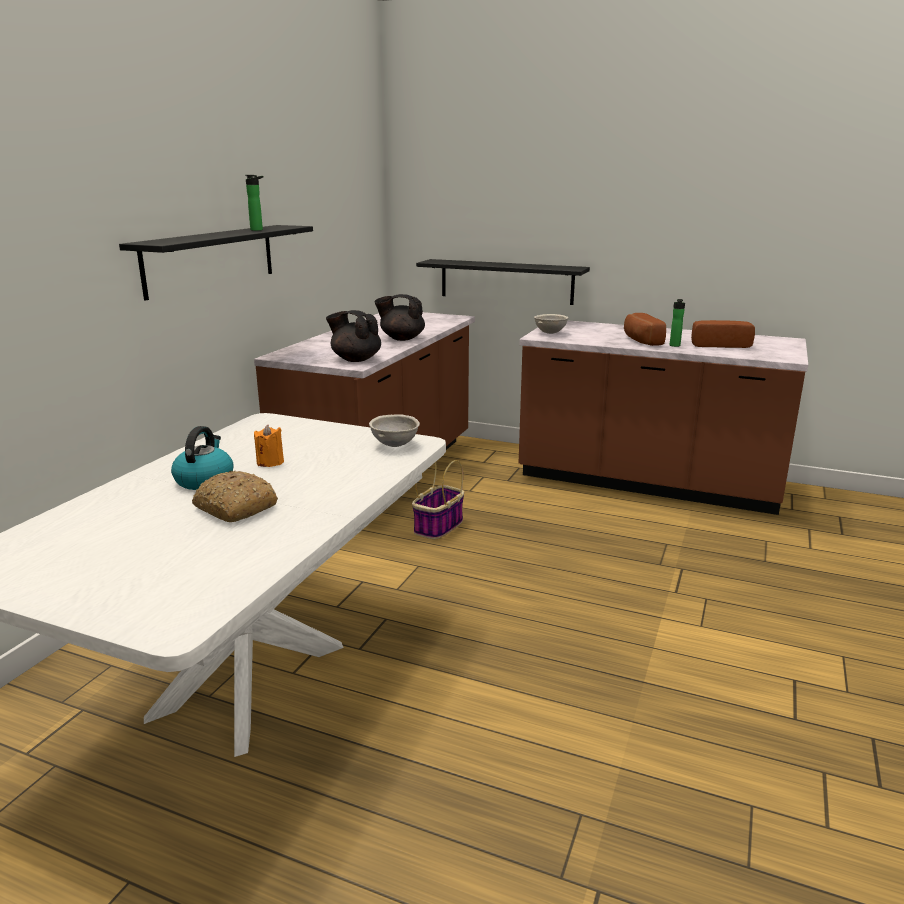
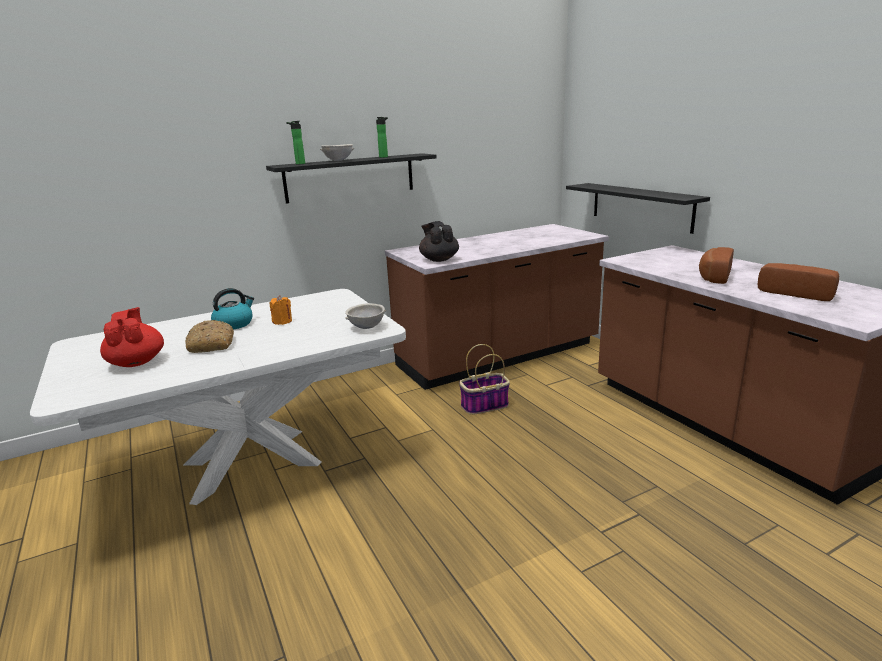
camera: 40 degrees right, 0 degrees up
(170, 555) = (137, 362): none -> red teapot
(401, 338) = (506, 248): black teapot -> none
(549, 333) = (638, 258): grey bowl -> grey bowl (338, 161)
(674, 346) = (739, 286): bottle -> bottle (299, 164)

